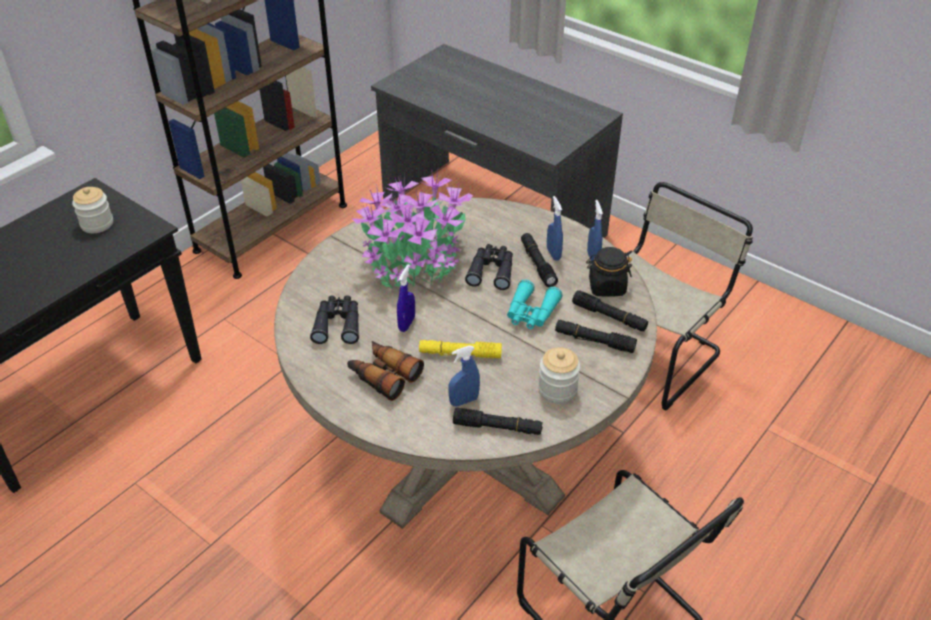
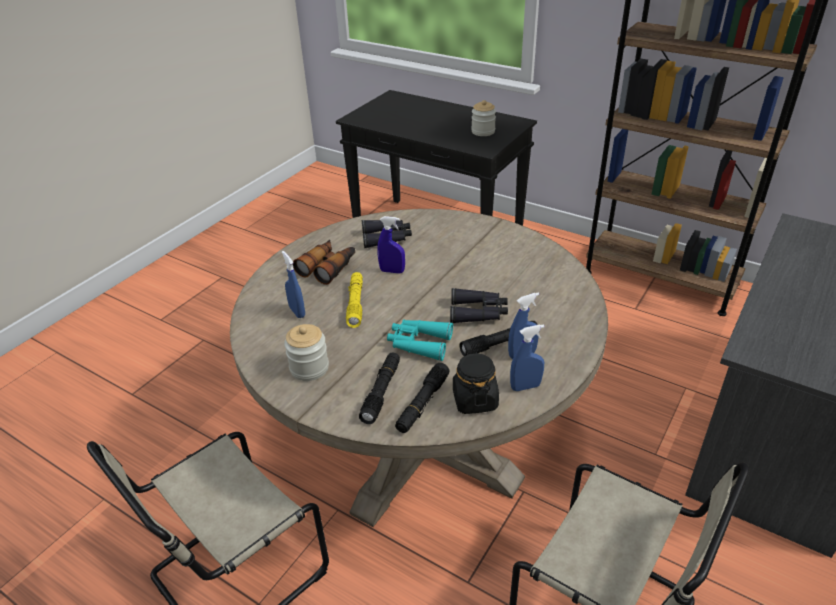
camera: 85 degrees right, 5 degrees down
(414, 260) = (480, 265): potted plant -> none
(497, 427) = (264, 333): black flashlight -> none

